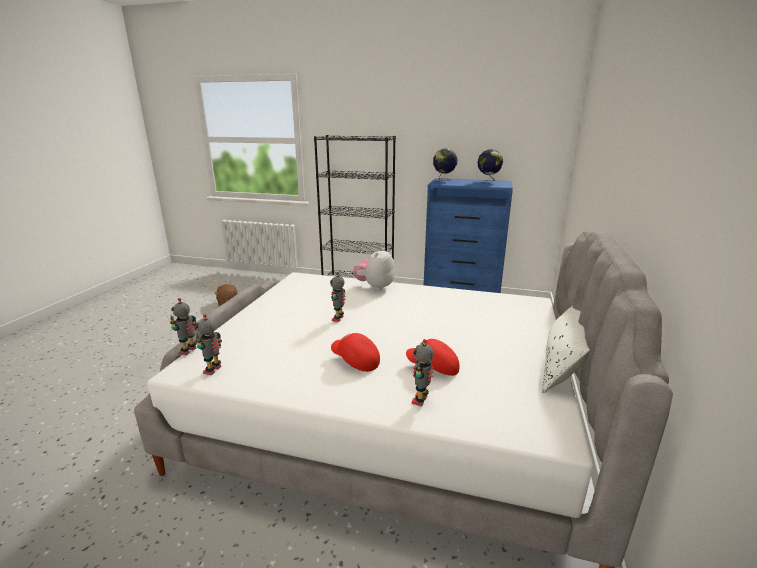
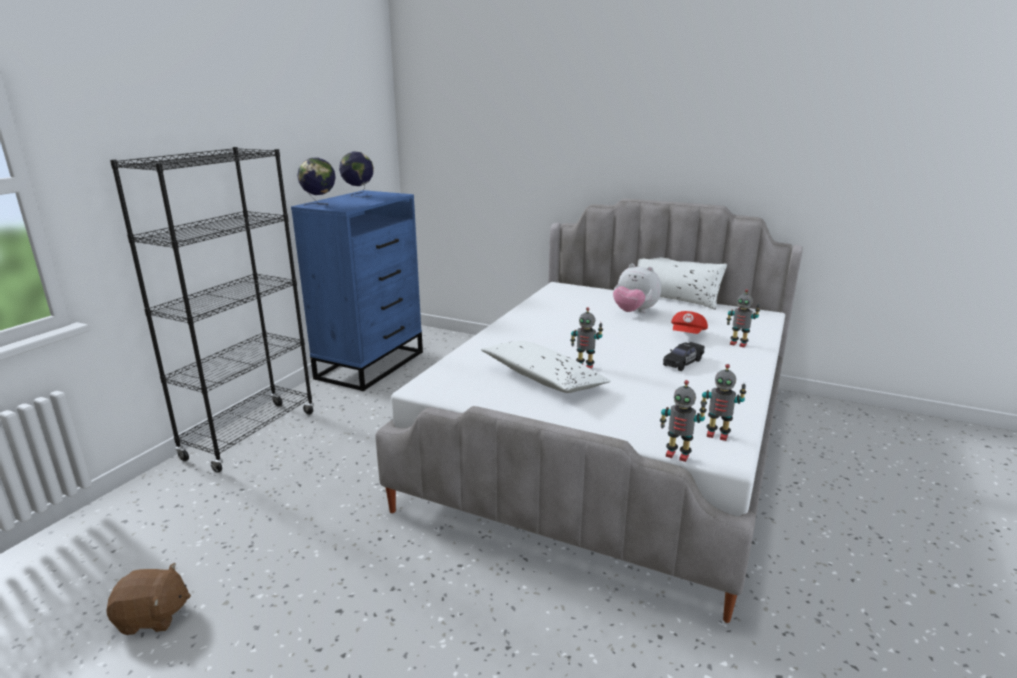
camera: 80 degrees left, 0 degrees up
(314, 306) = (543, 378): none -> white pillow
(355, 361) = (683, 363): red cap -> black toy car
(375, 287) = (491, 342): plush toy -> plush toy (634, 312)

